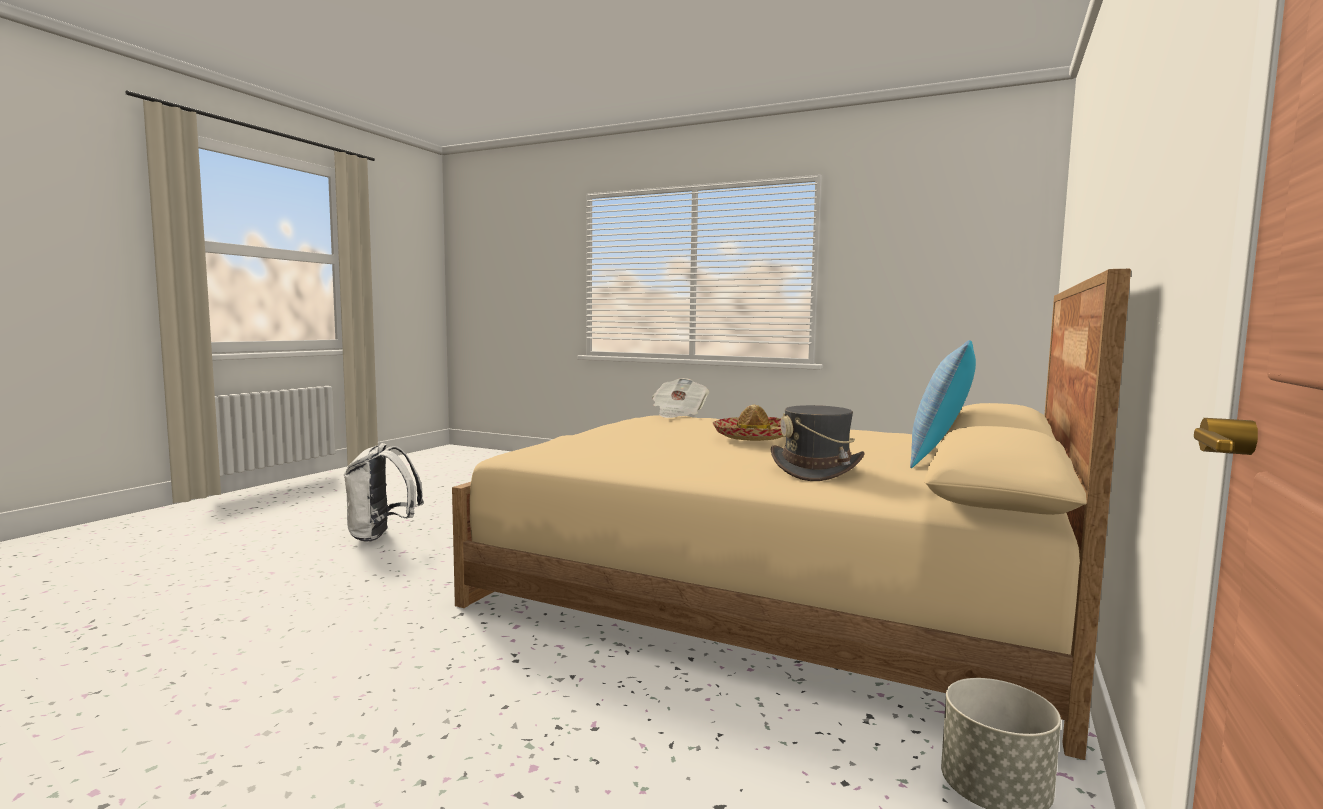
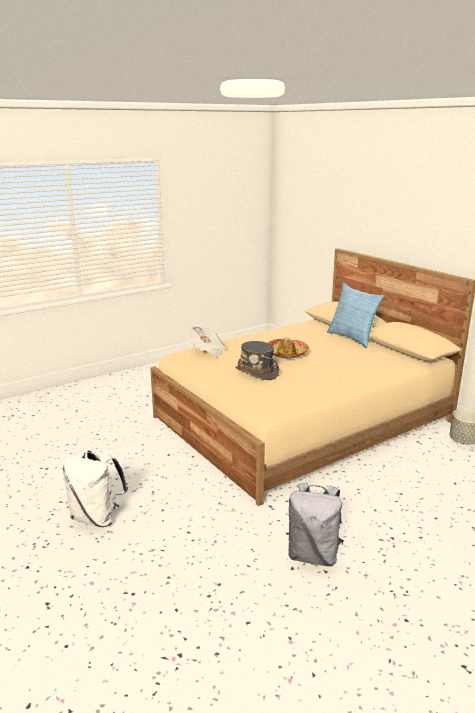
camera: 60 degrees left, 15 degrees up
(326, 671) = (313, 555): none -> grey backpack
(816, 470) = (360, 363): grey hat -> grey hat (257, 372)

